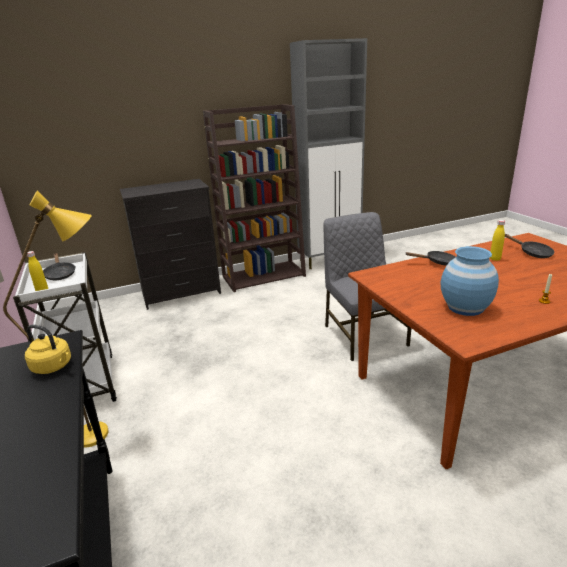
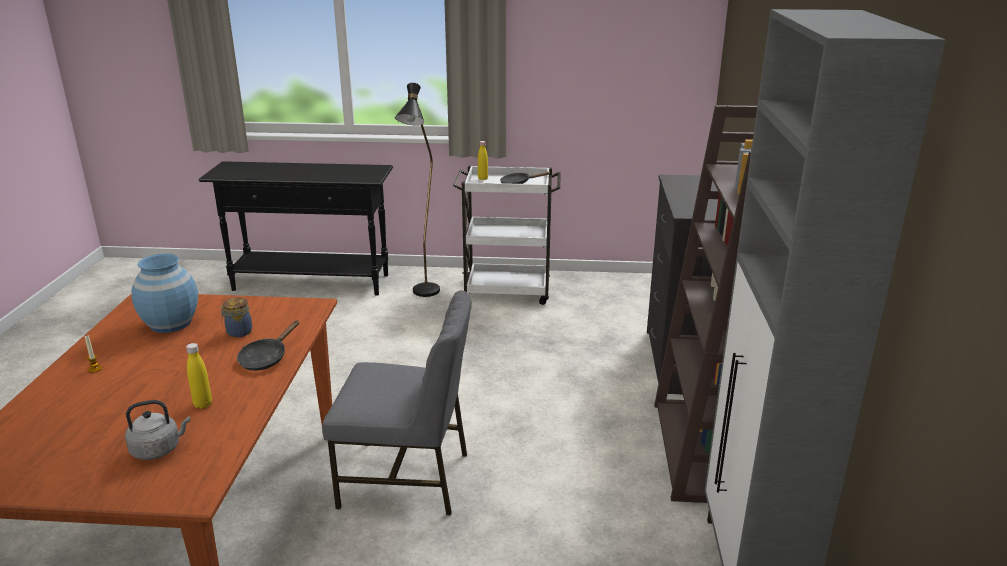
camera: 115 degrees right, 0 degrees up
(53, 367) = (340, 176): yellow kettle -> none
(104, 431) = (424, 295): yellow floor lamp -> black floor lamp
(432, 281) = (238, 332): none -> jar
(532, 253) = (159, 449): black frying pan -> grey kettle

